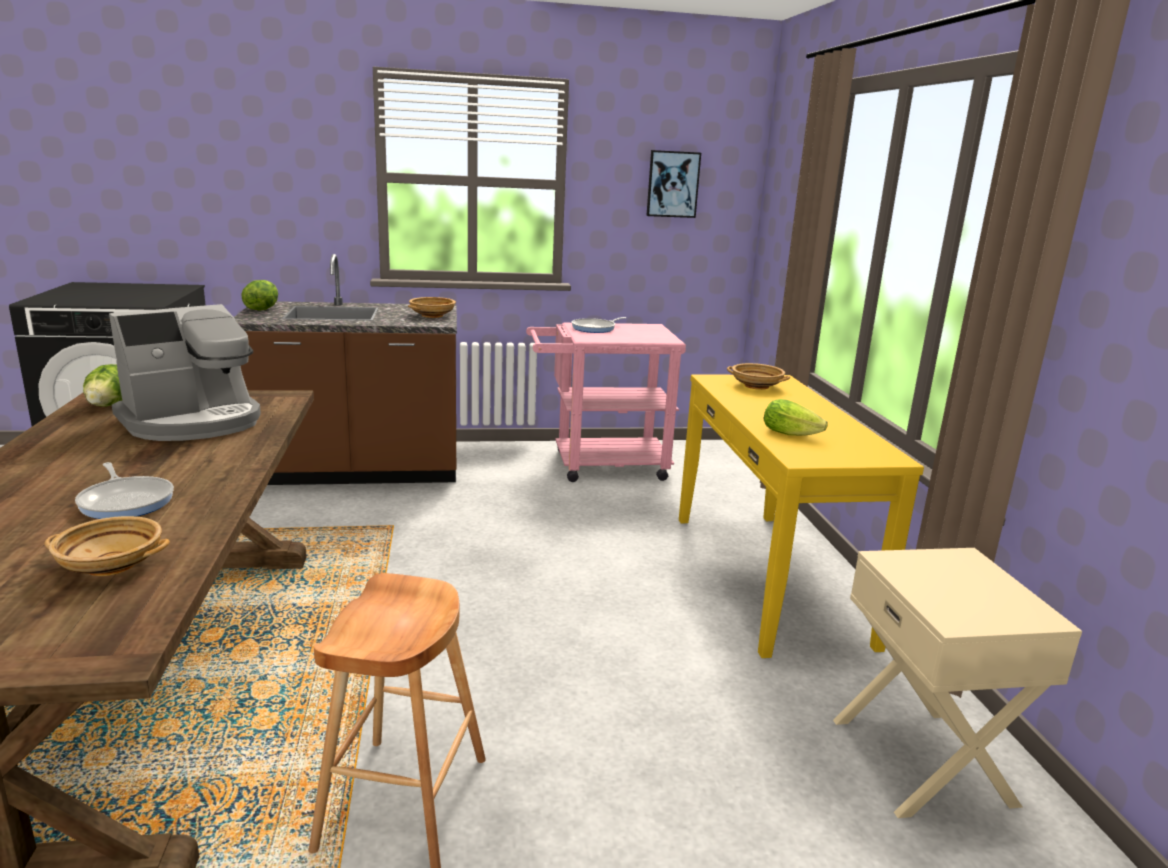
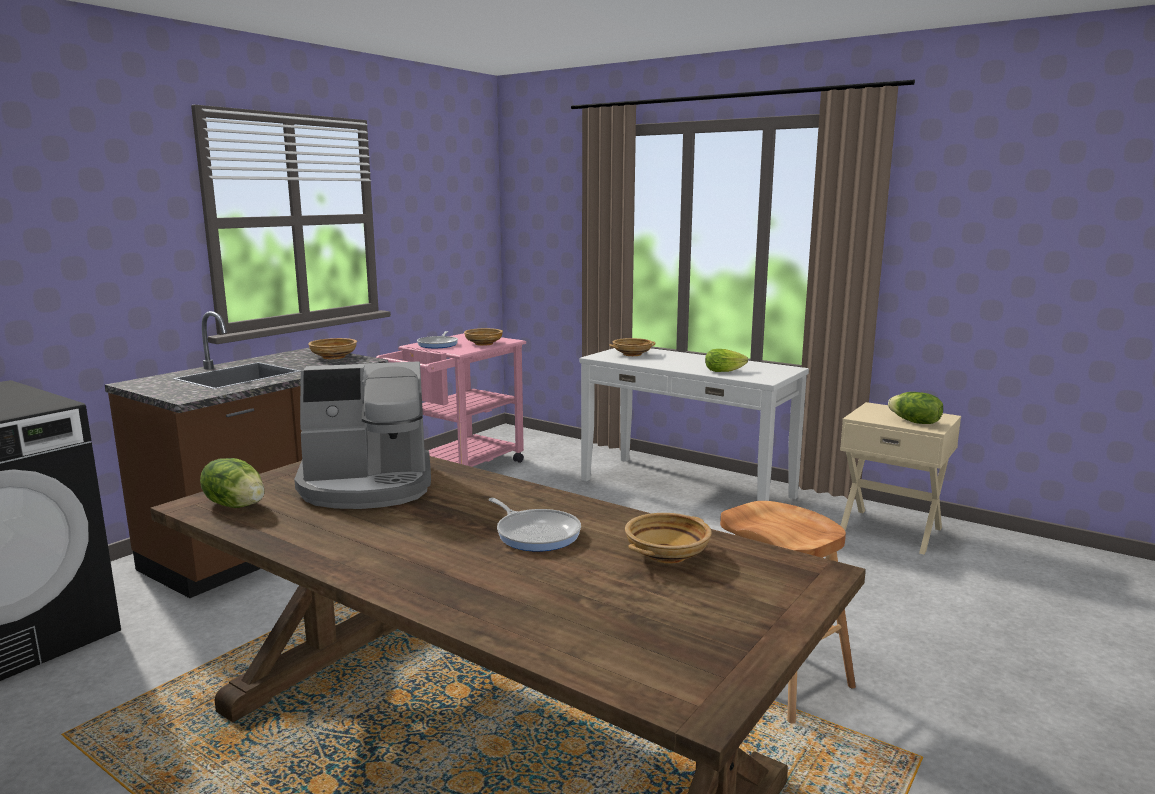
camera: 45 degrees left, 5 degrees down
(126, 501) = (536, 534): frying pan -> frying pan turned 45 degrees clockwise
(193, 421) = (367, 486): coffee machine -> coffee machine turned 75 degrees clockwise
(262, 309) = (153, 387): lettuce -> lettuce (914, 422)
(634, 337) = (483, 343): none -> beige bowl
(673, 184) = (446, 211): picture -> none
(768, 576) = (686, 488): yellow console table -> white console table

